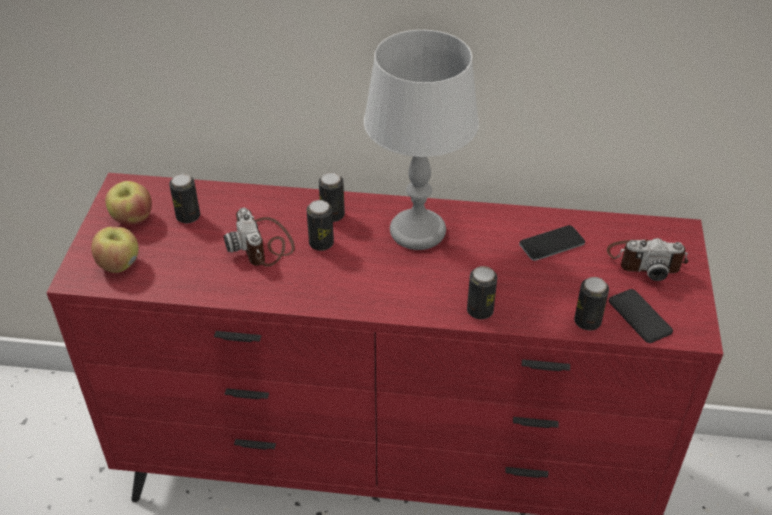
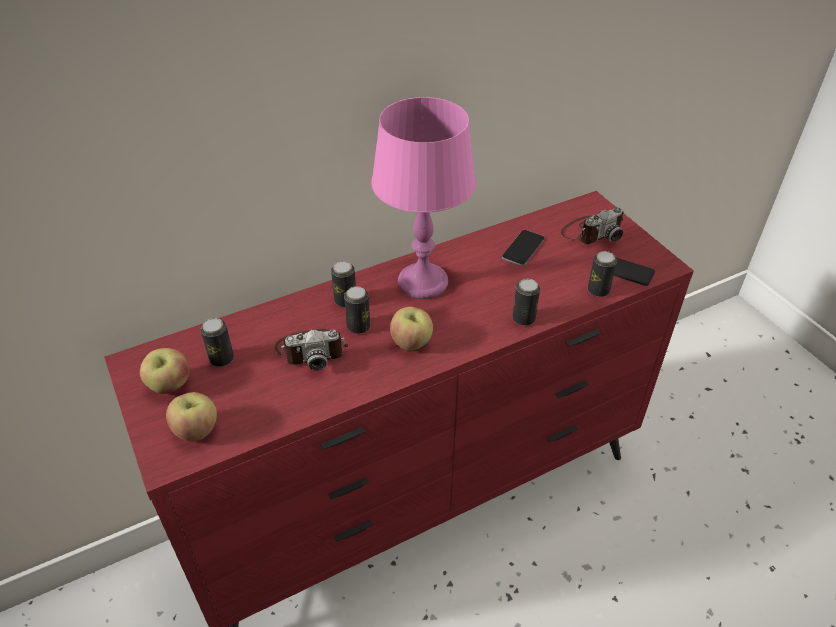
camera: 35 degrees left, 0 degrees up
(263, 244) = (311, 350): camera -> camera turned 45 degrees counterclockwise
(353, 280) = (411, 342): none -> apple
(417, 231) = (422, 283): grey table lamp -> pink table lamp

